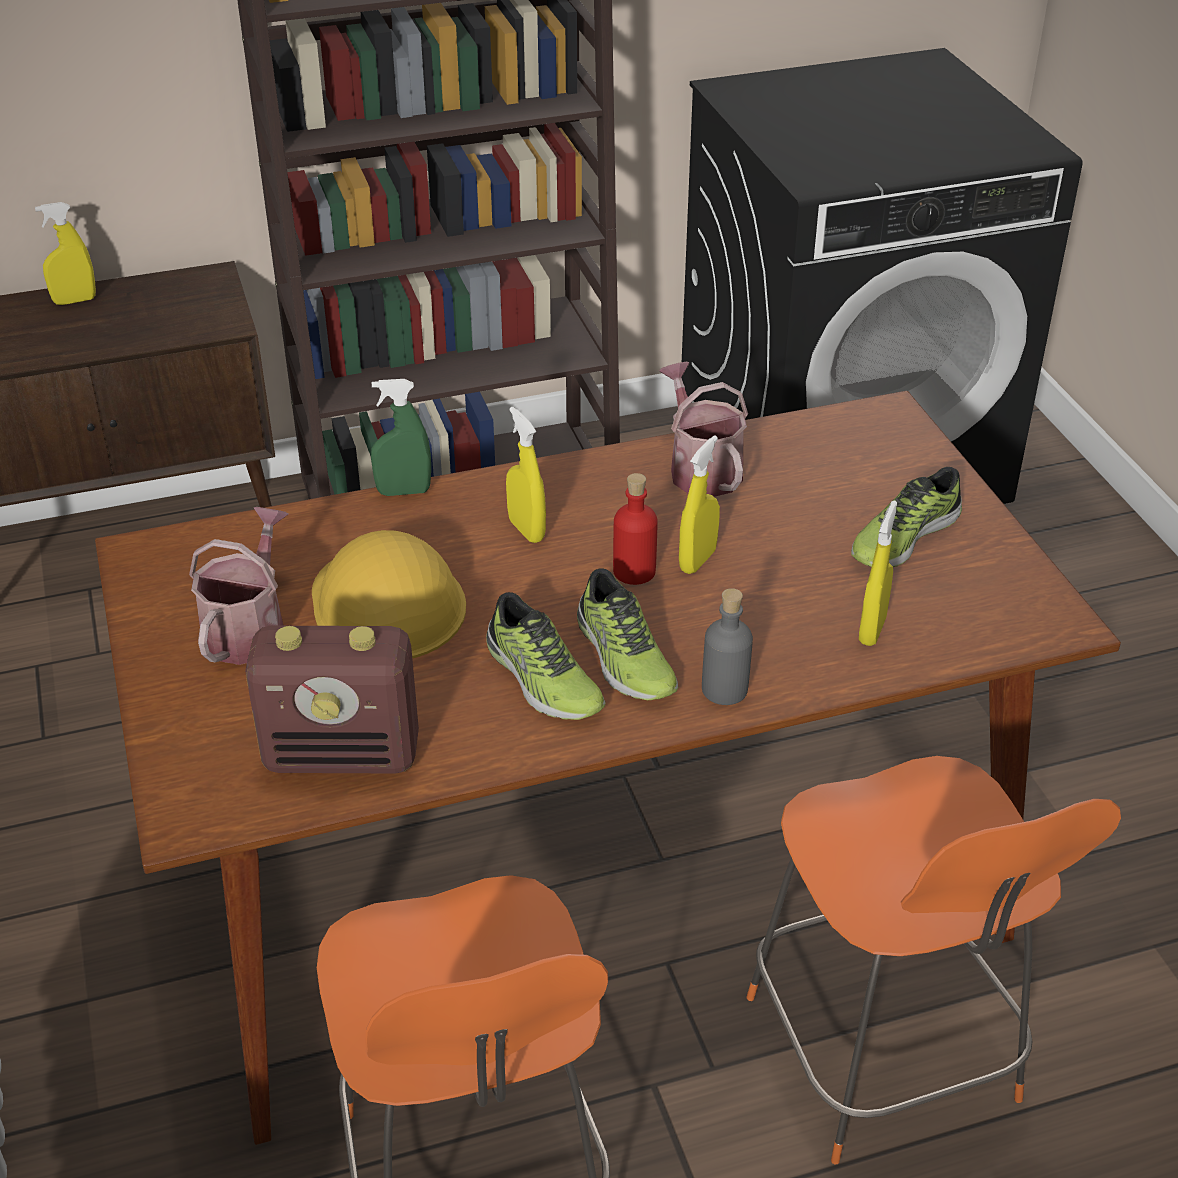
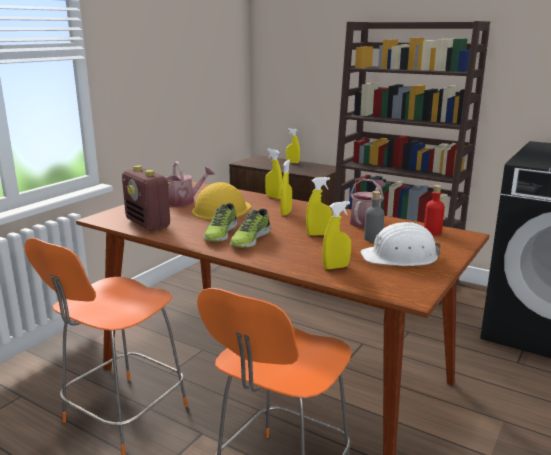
camera: 50 degrees right, 20 degrees down
(404, 491) = (273, 197): green spray bottle -> yellow spray bottle
(634, 571) = (295, 229): red bottle -> red bottle (432, 231)
(724, 689) = (260, 256): grey bottle -> grey bottle (373, 239)
(903, 537) = (400, 257): shoe -> white hard hat

